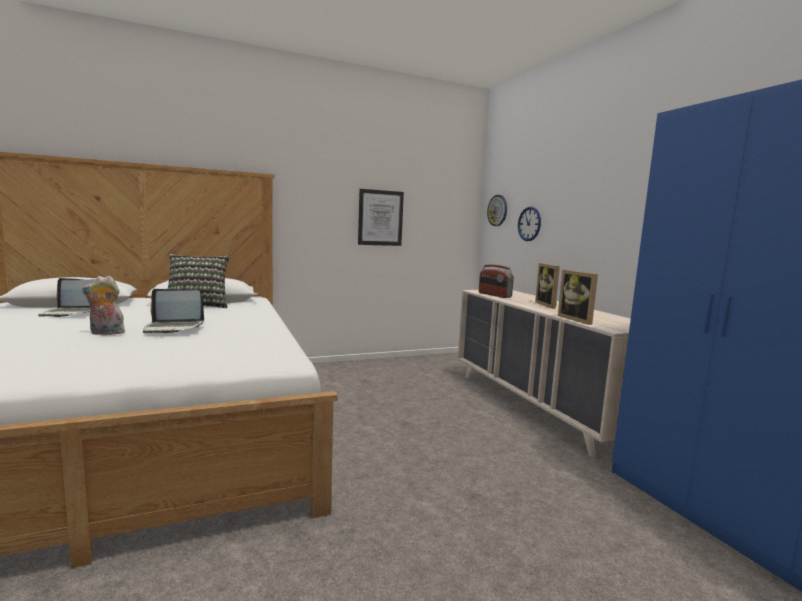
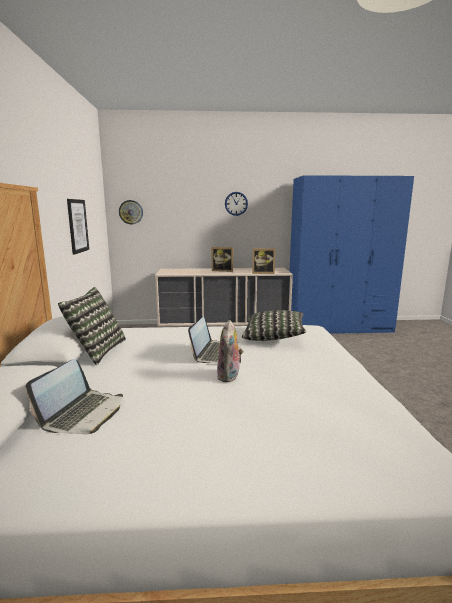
camera: 70 degrees left, 5 degrees up
(233, 344) = (273, 337): none -> pillow
(494, 295) = (183, 273): radio -> none
(529, 224) = (170, 222): wall clock -> wall clock (236, 203)

